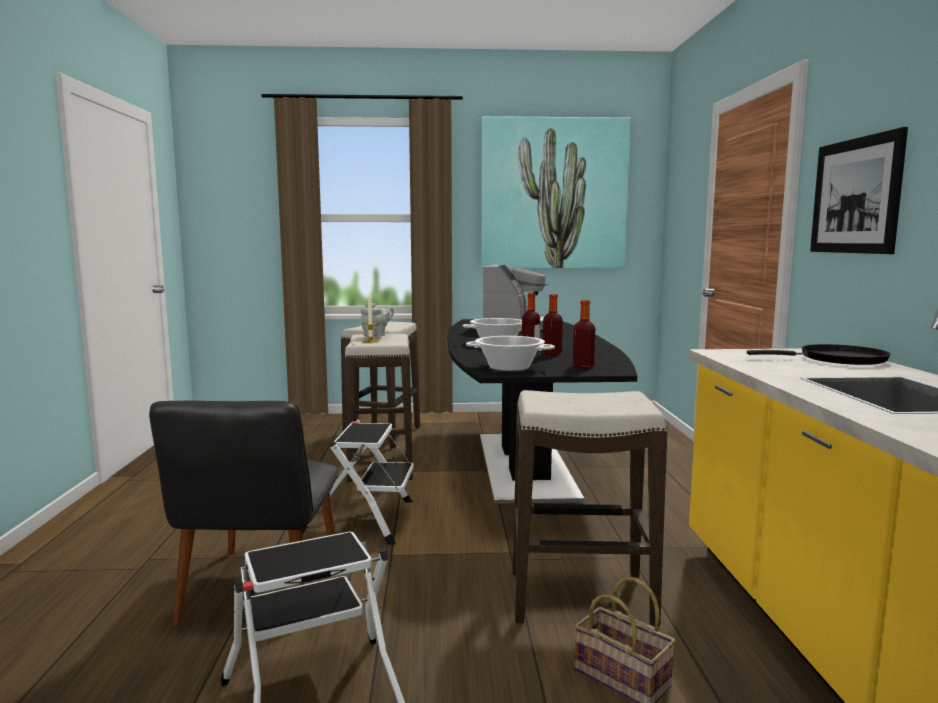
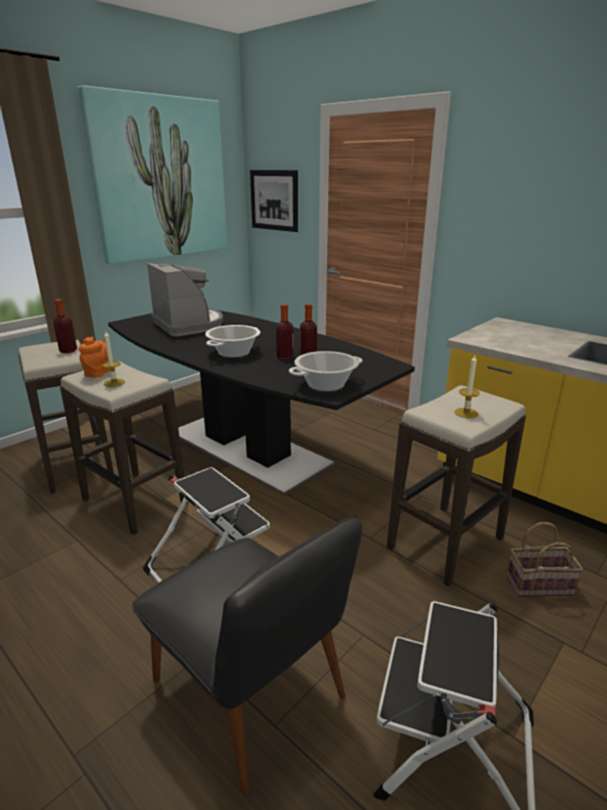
camera: 45 degrees left, 15 degrees up
(376, 335) = (98, 372): grey teapot -> orange teapot
(574, 402) = (466, 413): none -> candle
(583, 366) = (363, 366): bottle -> bottle (68, 351)
(837, 360) = (530, 331): black frying pan -> none
(855, 196) = (510, 211): picture -> picture (274, 200)

